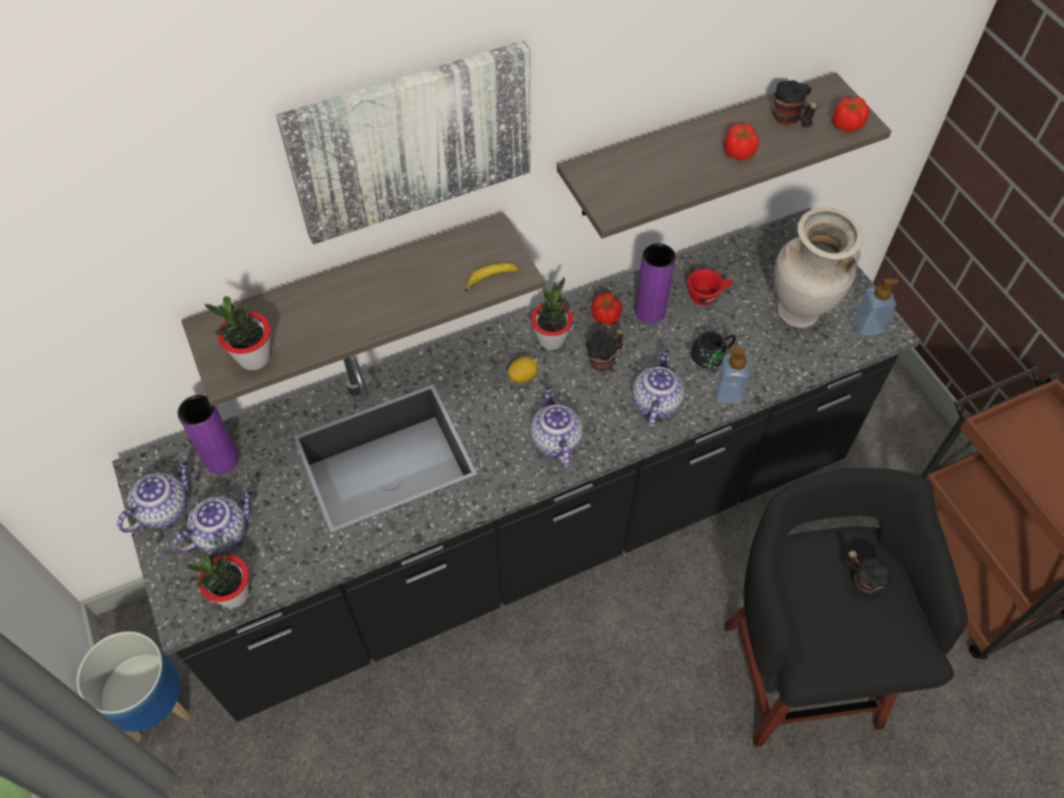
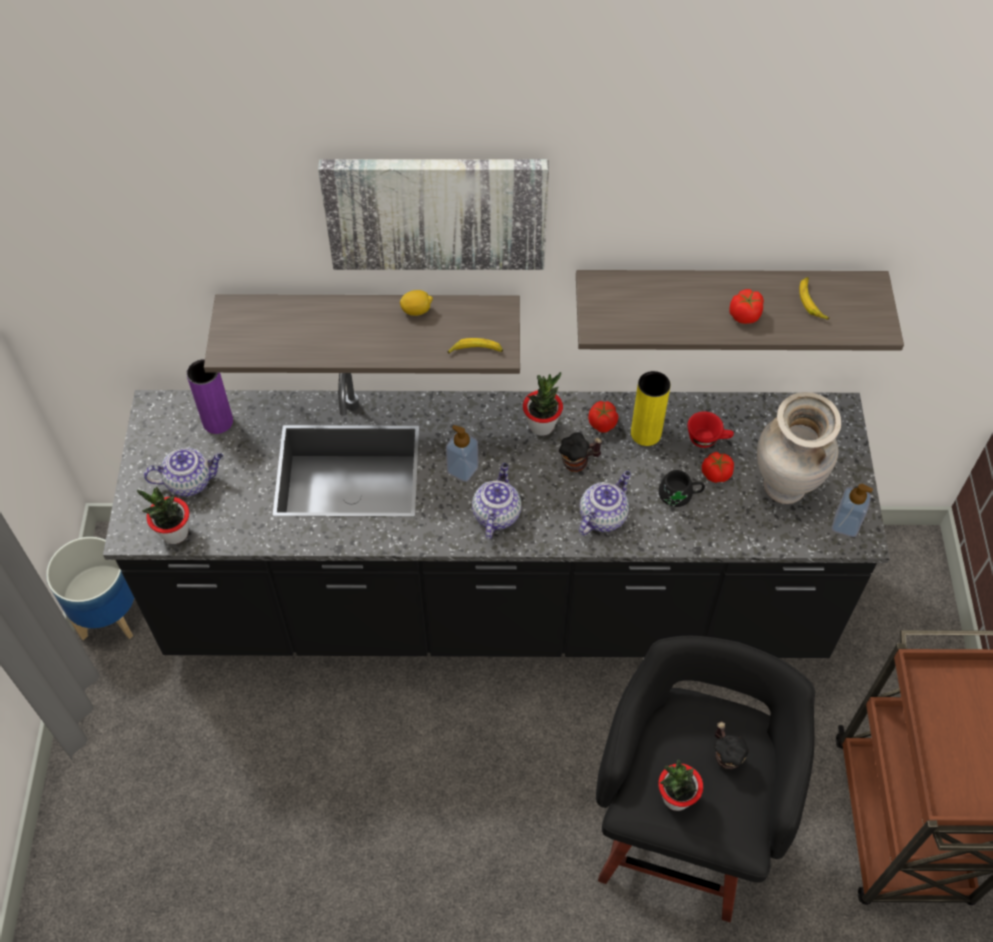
camera: 25 degrees right, 0 degrees up
(164, 508) = (156, 444): teapot -> none
(254, 358) = (254, 345): potted plant -> potted plant (676, 797)
(523, 376) = (499, 448): lemon -> lemon (416, 310)
(650, 311) = (645, 433): purple vase -> yellow vase
(728, 393) = (674, 534): soap dispenser -> soap dispenser (462, 469)
(789, 120) = (812, 301): mug -> banana
(846, 125) = (863, 324): tomato -> tomato (716, 474)

